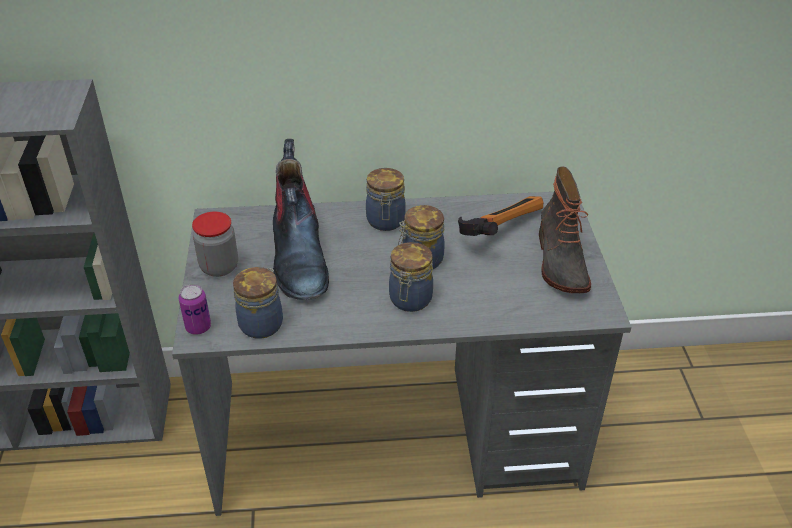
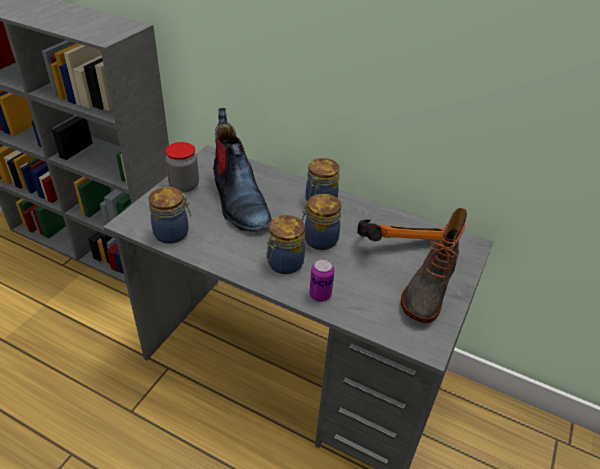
camera: 30 degrees right, 0 degrees up
(198, 327) = (134, 217): can -> can (320, 295)
(299, 257) = (239, 201): boot -> boot turned 45 degrees counterclockwise

